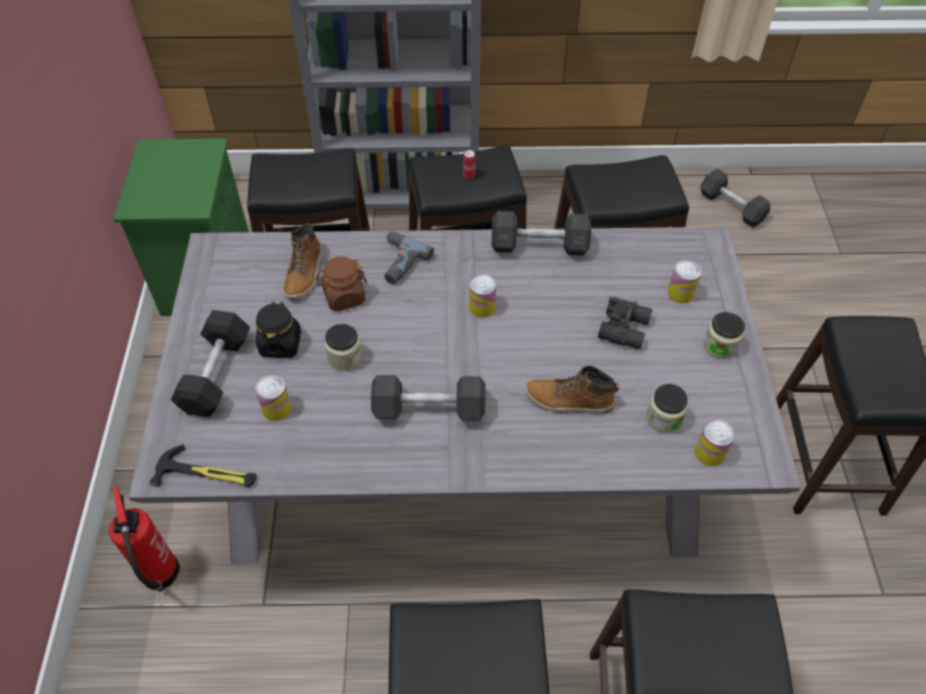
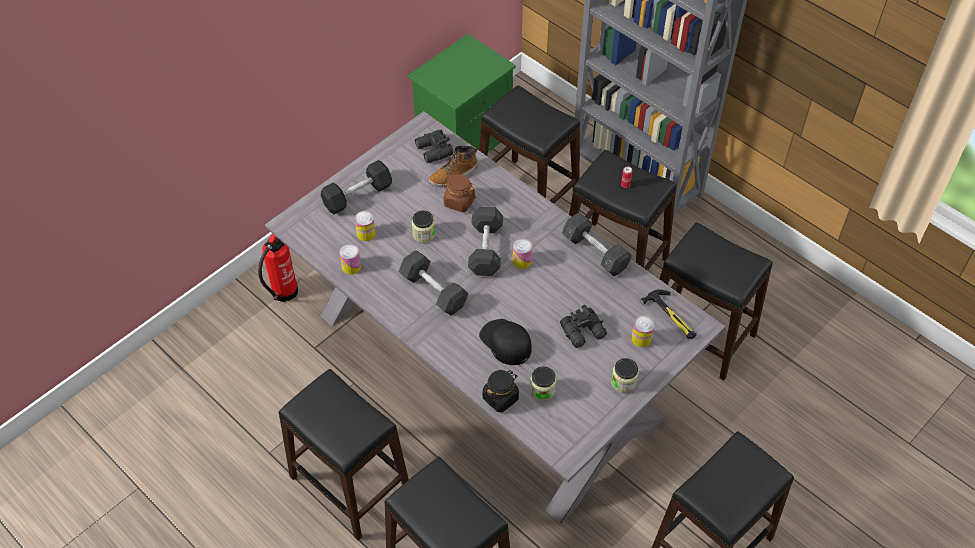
camera: 45 degrees right, 0 degrees up
(207, 474) = (305, 240): hammer -> hammer (671, 316)
(252, 265) = (433, 151): none -> black binoculars
(280, 344) = (402, 203): black jar -> black jar (500, 398)
(397, 262) = (507, 203): power drill -> none
(569, 401) = (505, 342): boot -> black cap
(709, 453) = (543, 425): can -> can (351, 267)
(731, 207) = (866, 350): grey dumbbell -> grey dumbbell (485, 249)

